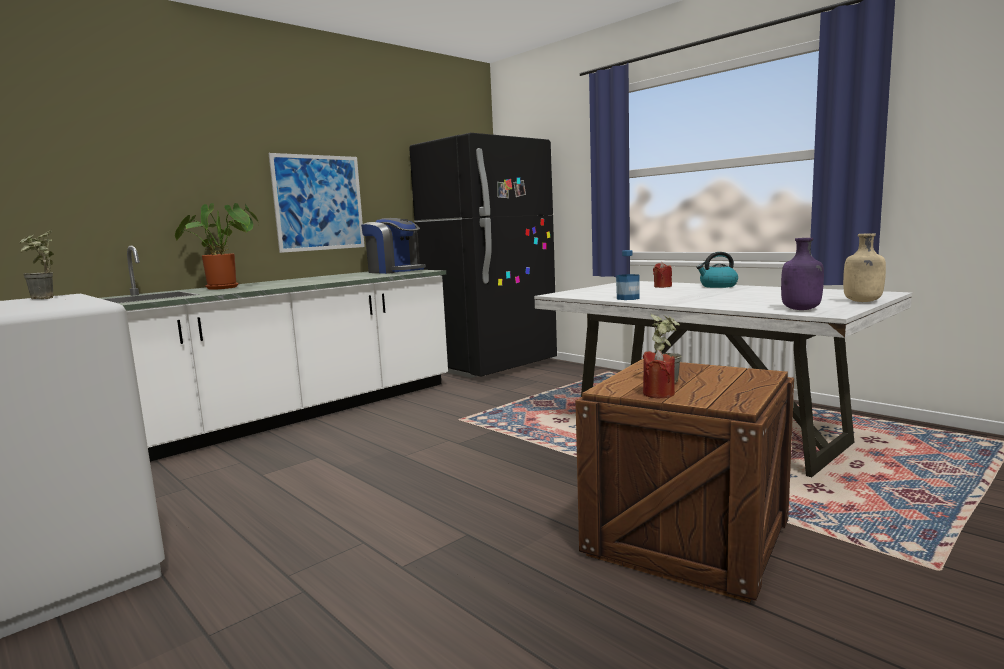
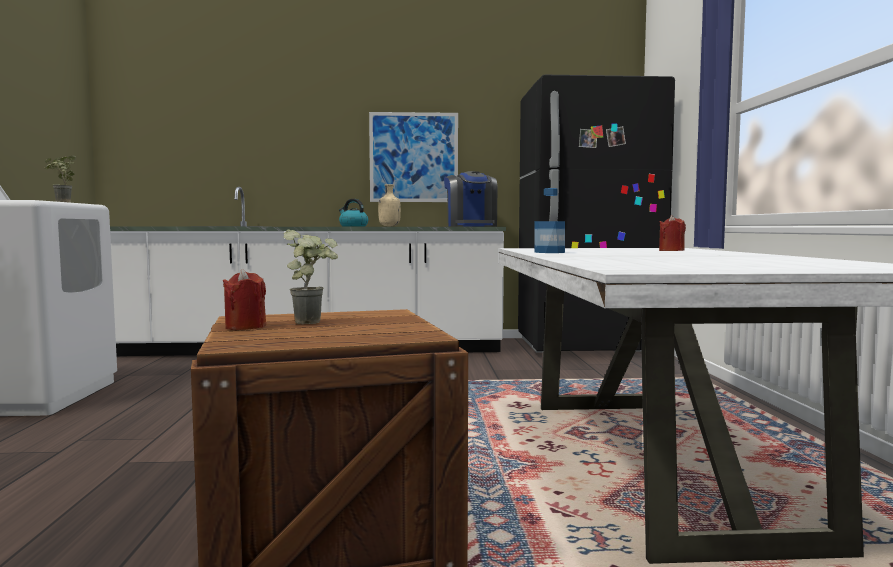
camera: 40 degrees right, 5 degrees down
(226, 287) = (303, 226): potted plant -> none
(718, 286) = (739, 253): kettle -> kettle (353, 226)
(801, 309) = (633, 266): purple bottle -> none
(862, 301) = (800, 269): beige bottle -> beige bottle (389, 226)

